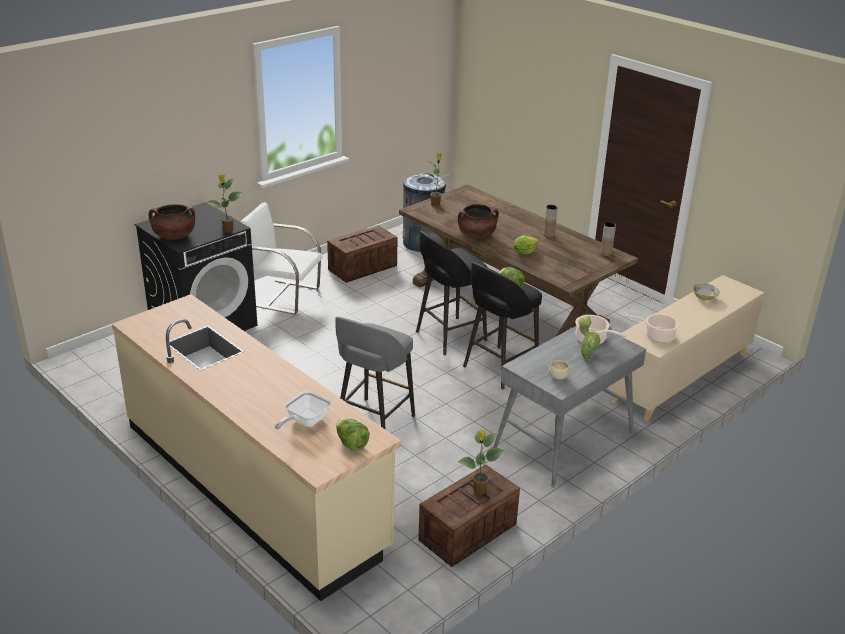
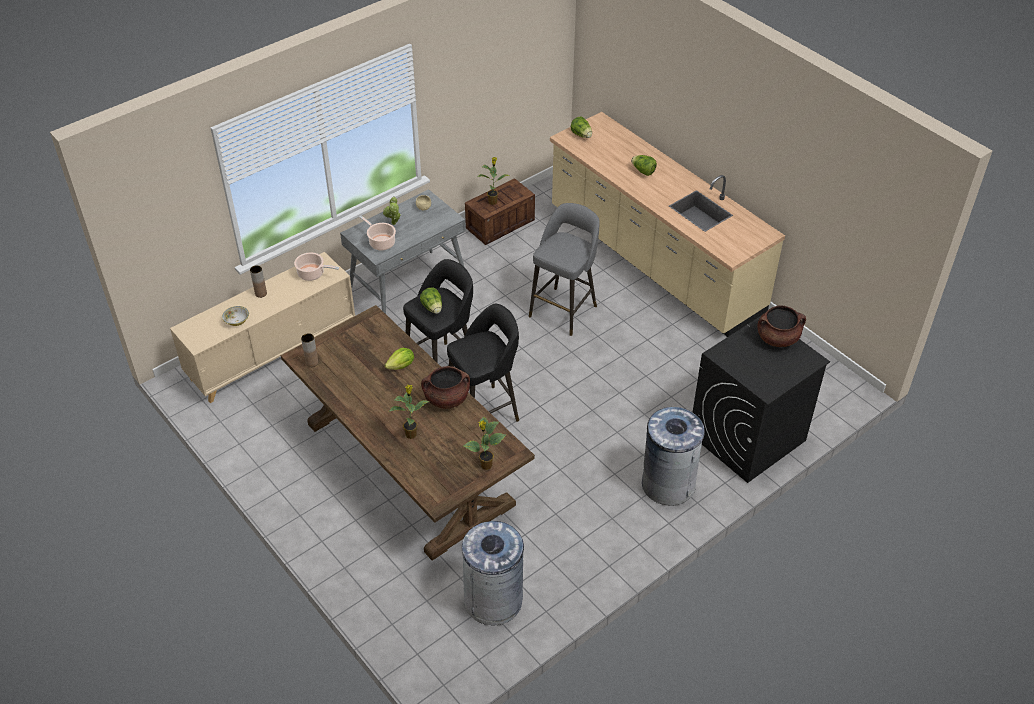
camera: 175 degrees left, 15 degrees up
(227, 230) = (724, 347): potted plant -> potted plant (411, 434)
(266, 392) = (643, 171): none -> lettuce
(284, 296) = (668, 484): white chair -> grey trash can
(305, 422) = (613, 150): frying pan -> none
(362, 268) = (578, 540): crate -> none
(549, 235) = (363, 396): brown vase -> brown vase (261, 293)

